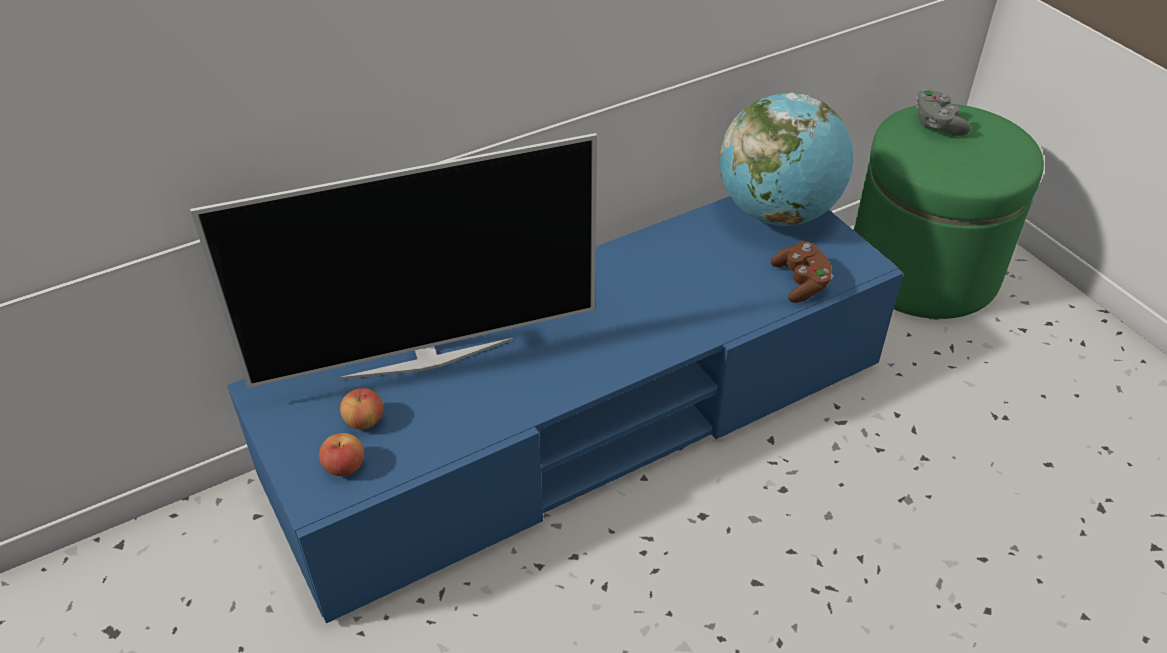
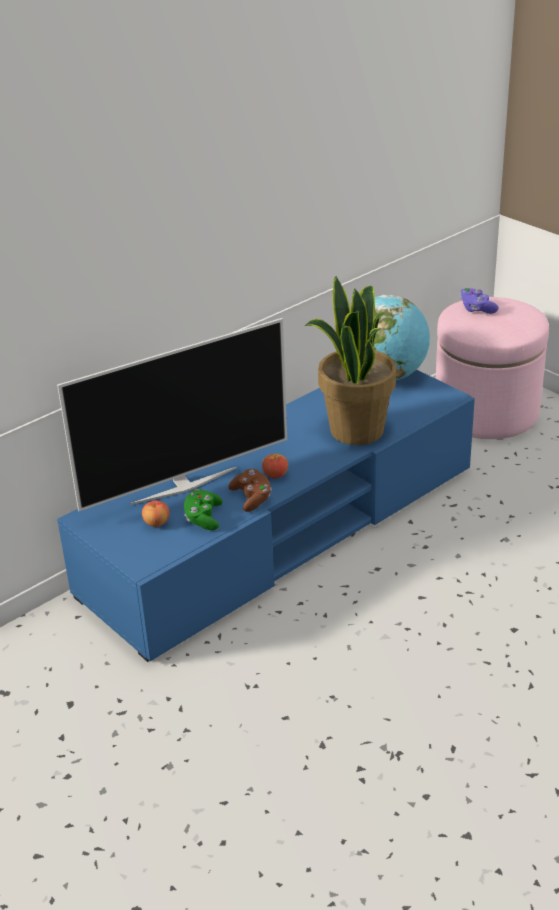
camera: 10 degrees left, 10 degrees down
(344, 466) = (154, 547): apple -> apple (275, 475)
(435, 425) = (203, 518): none -> green game controller
(708, 302) = (355, 430): none -> potted plant
(801, 283) = (411, 412): brown game controller -> brown game controller (252, 498)
(922, 270) = (486, 412): green ottoman -> pink ottoman
(937, 124) = (476, 309): grey game controller -> purple game controller

